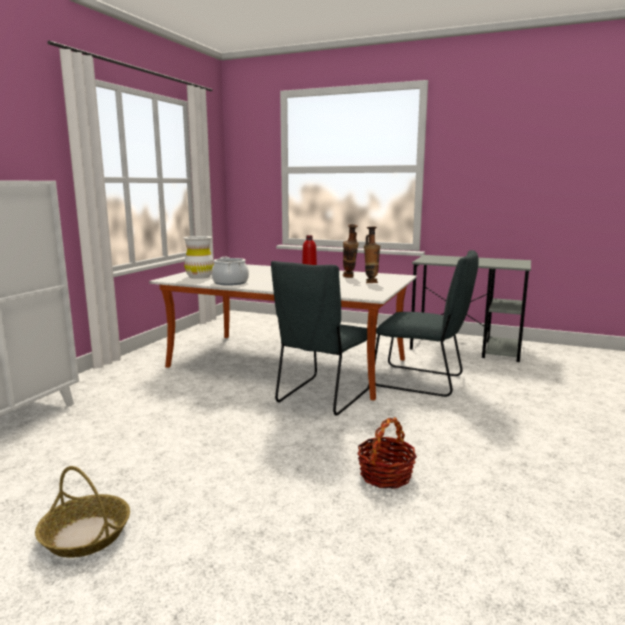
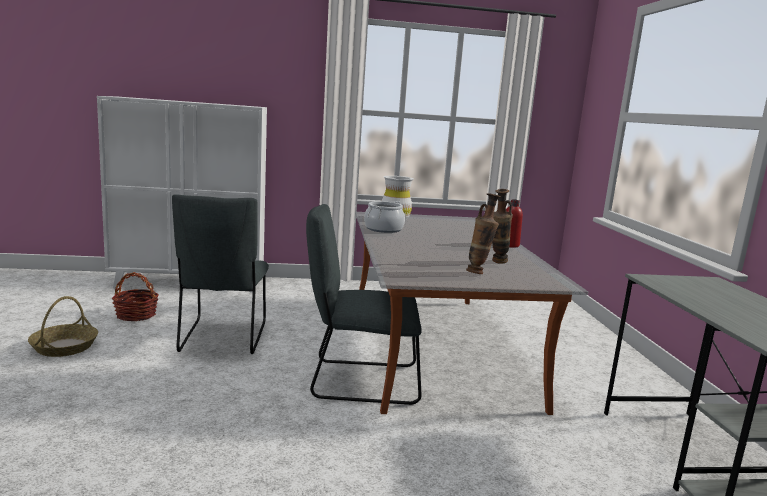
camera: 60 degrees right, 0 degrees up
(385, 475) = (187, 450): basket -> basket (136, 315)
(422, 381) = (484, 440): grey chair -> grey chair (222, 339)

